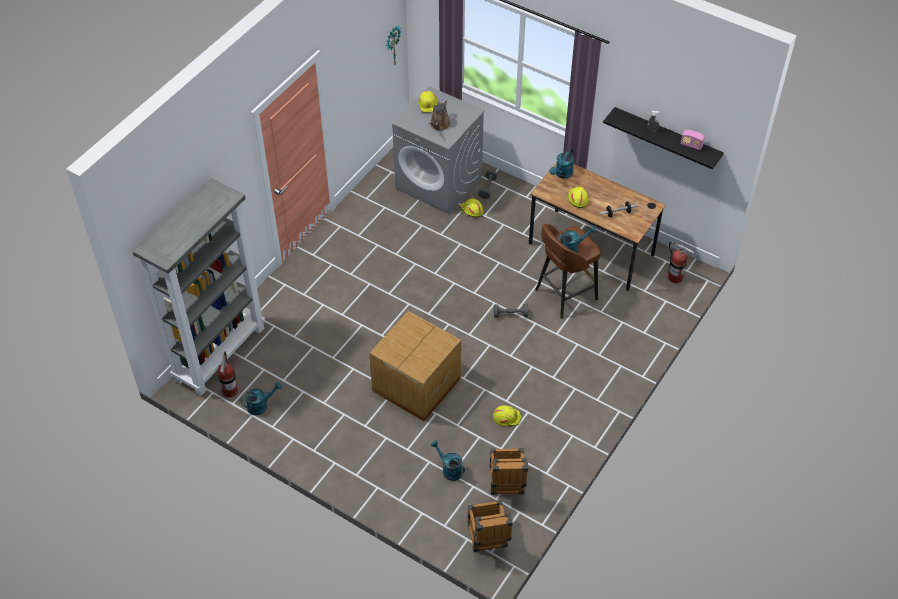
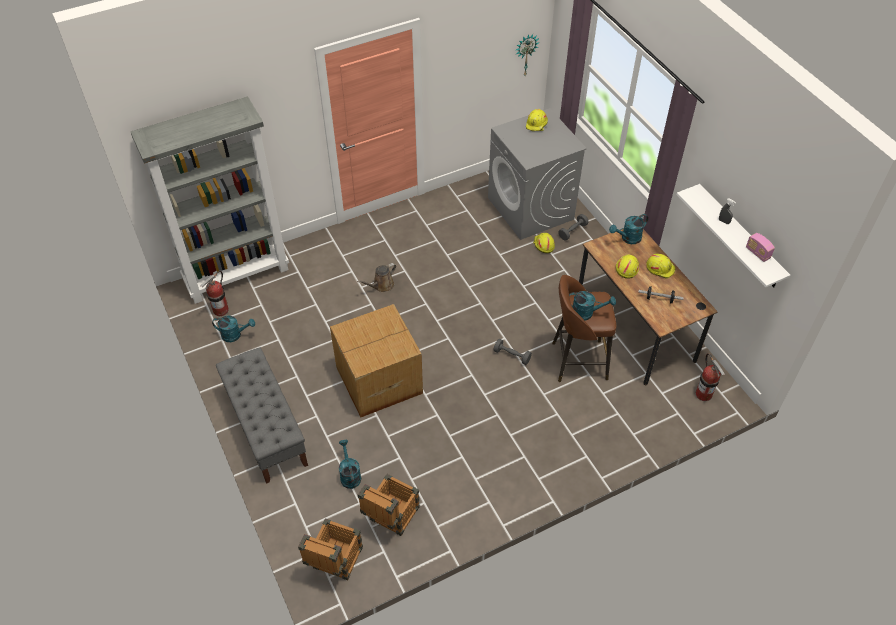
camera: 30 degrees right, 0 degrees up
(351, 467) = (266, 428): none -> grey bench
(439, 125) = (533, 145): brown watering can -> brown watering can (381, 286)
(507, 417) = (438, 452): yellow hard hat -> yellow hard hat (660, 268)
(666, 138) = (739, 237): black shelf -> white shelf

